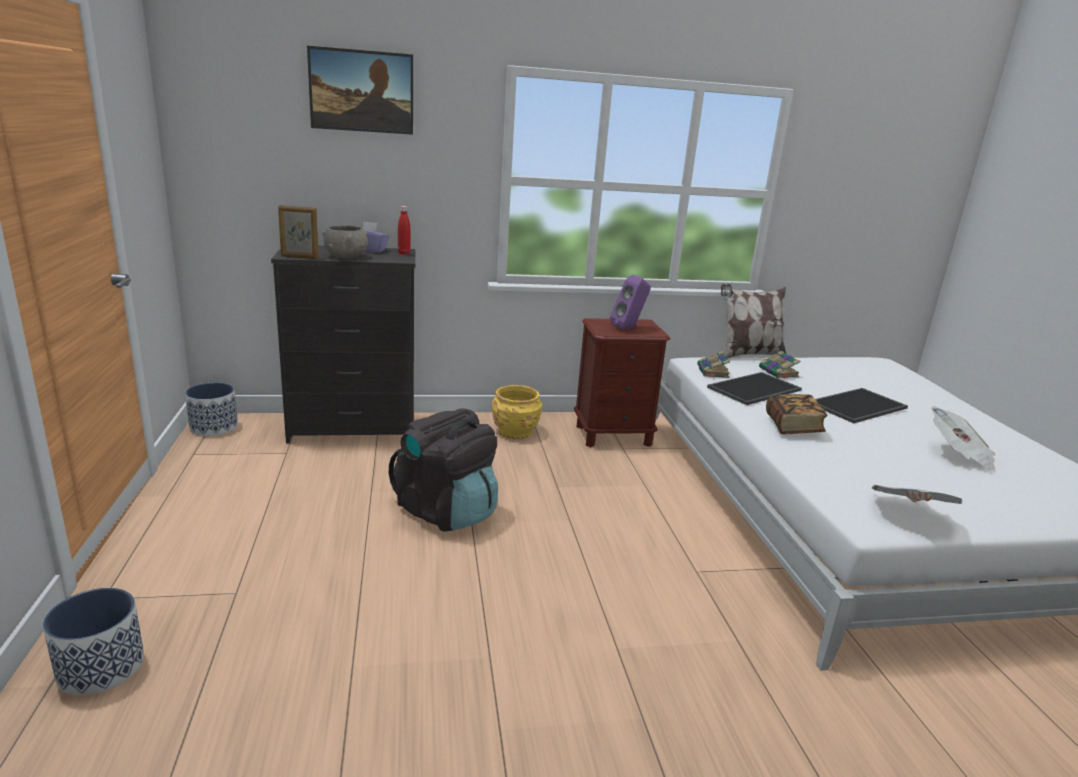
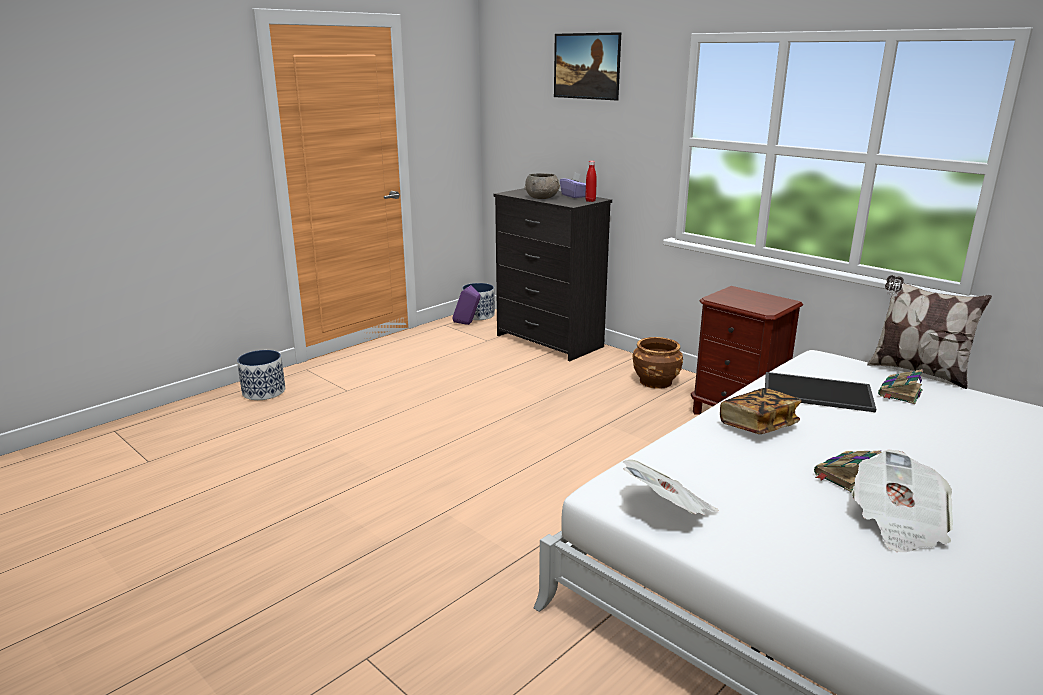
camera: 55 degrees right, 0 degrees up
(299, 257) = (512, 194): picture frame -> none
(446, 511) = (506, 404): black backpack -> none
(515, 431) = (656, 381): yellow planter -> brown planter
(629, 328) = (749, 301): purple speaker -> purple speaker (467, 324)
(713, 372) = (815, 369): book -> book (845, 476)
(858, 406) = (901, 445): tray -> none

